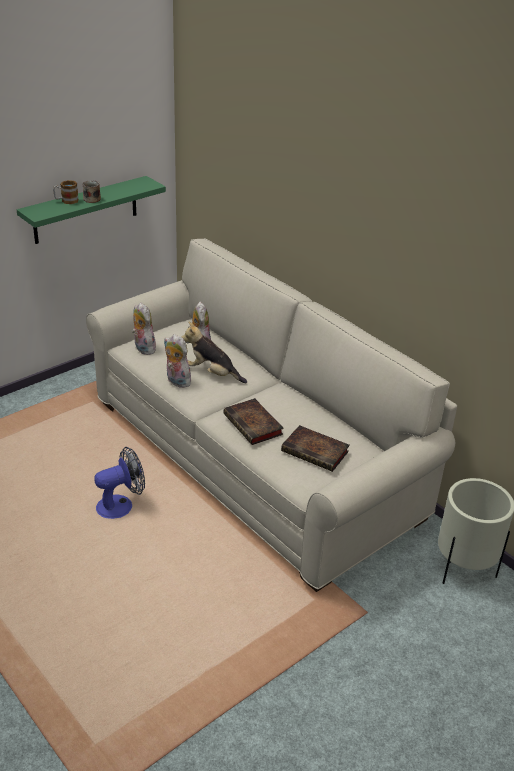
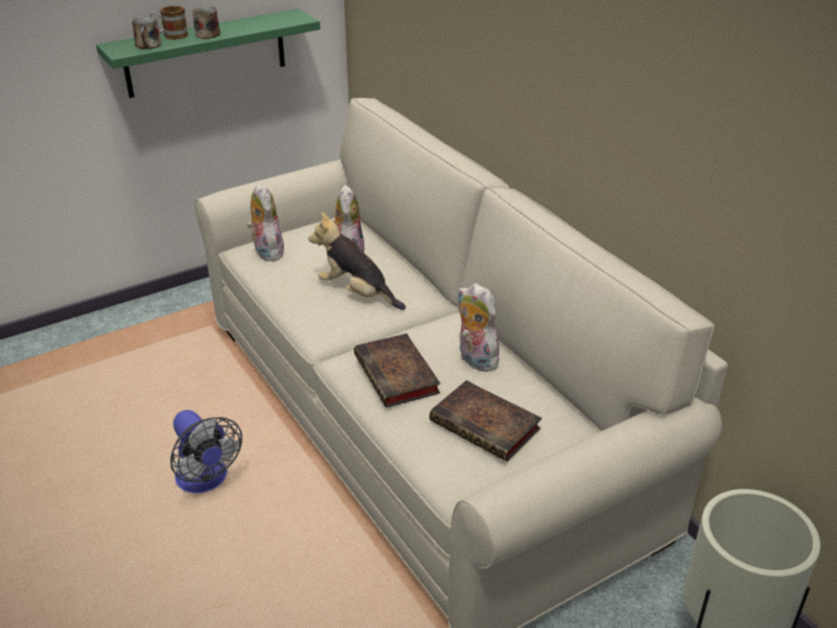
camera: 10 degrees right, 0 degrees up
(54, 209) = (148, 45): none -> mug
(121, 505) = (206, 481): fan -> fan turned 75 degrees clockwise
(176, 381) = (299, 302): plush toy -> plush toy (474, 360)

